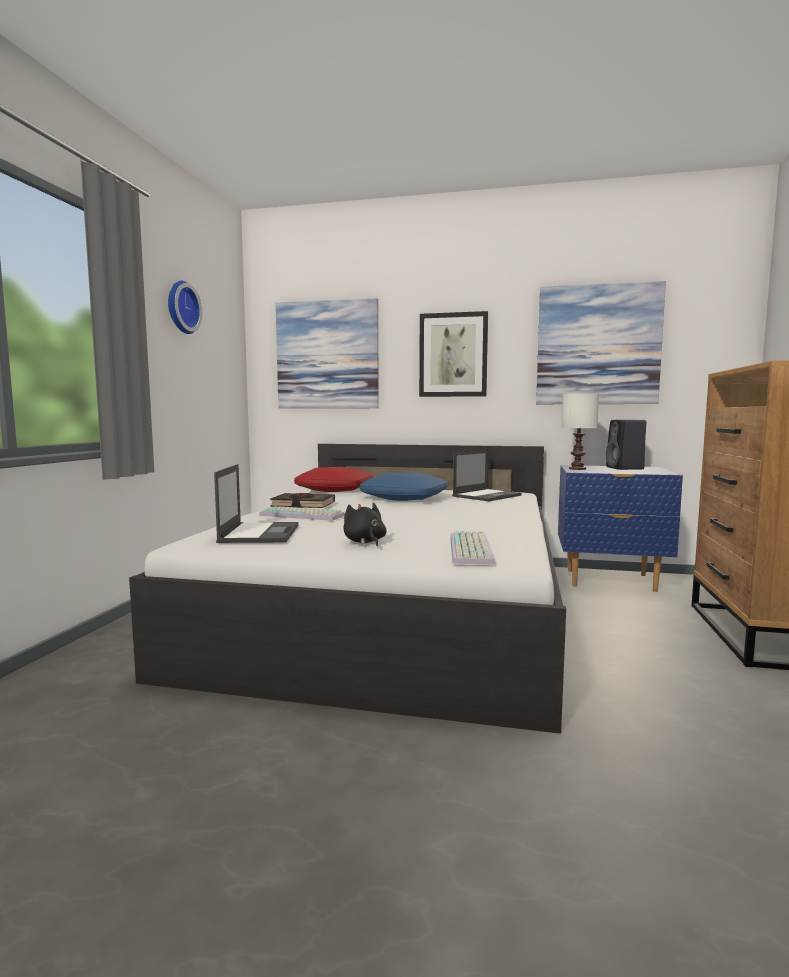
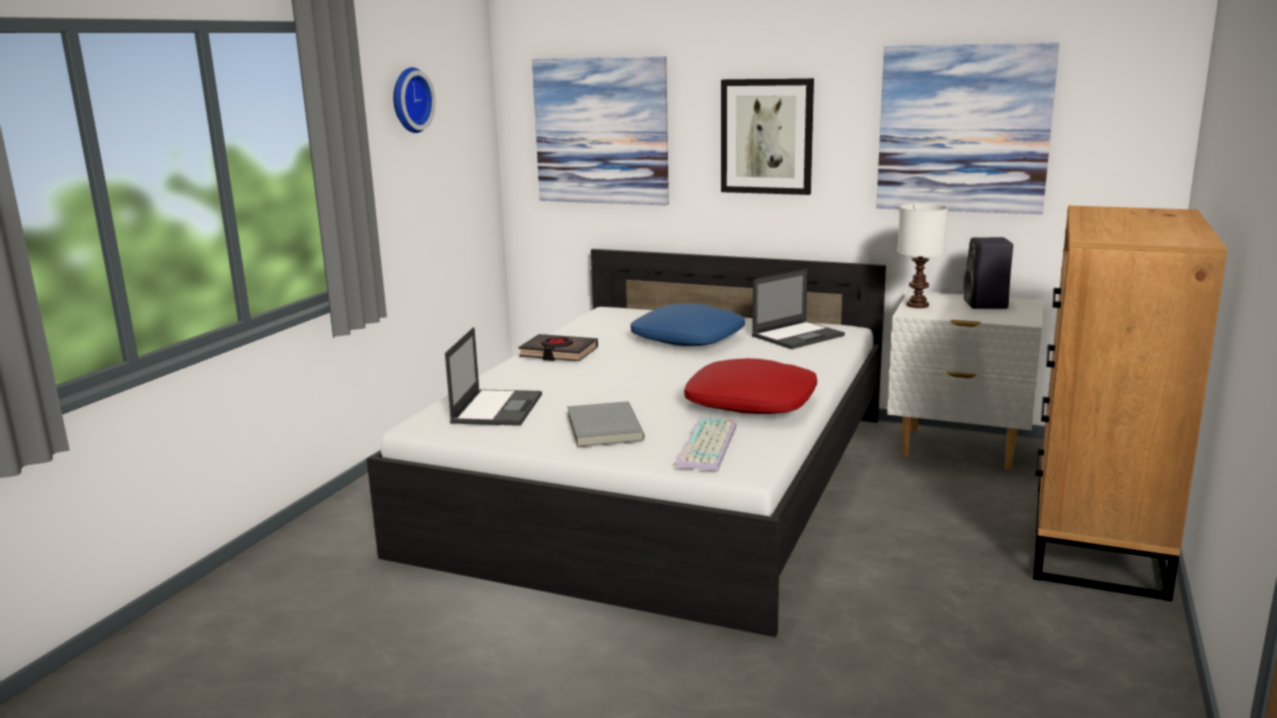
camera: 10 degrees right, 10 degrees up
(303, 515) = (553, 374): keyboard -> none
(335, 489) = (609, 316): red pillow -> red pillow (751, 402)
(365, 542) = (602, 428): black plush toy -> grey book
(610, 581) = (958, 450): blue nightstand -> white nightstand

